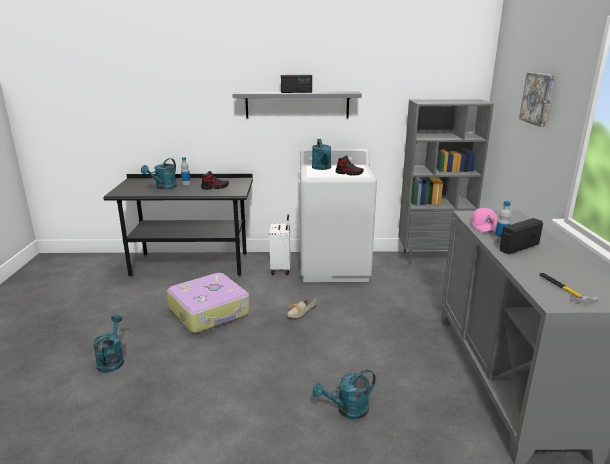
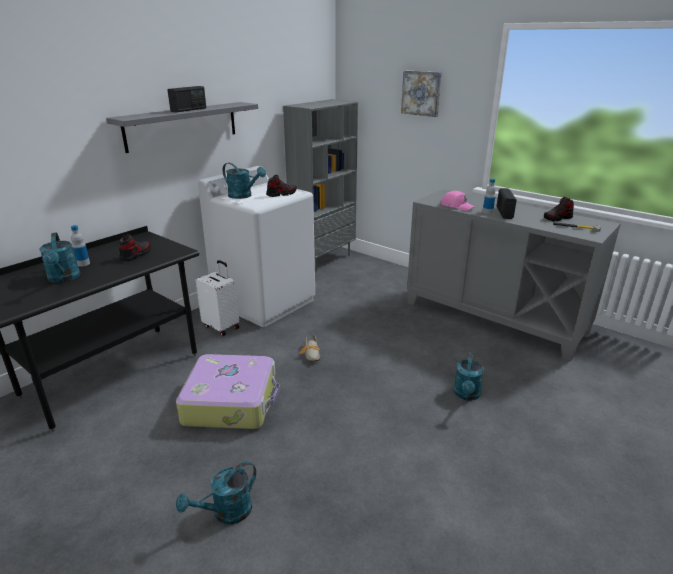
camera: 50 degrees left, 5 degrees up
(112, 360) = (226, 513): turquoise watering can -> turquoise watering can turned 75 degrees counterclockwise
(570, 274) = (557, 218): none -> shoe

